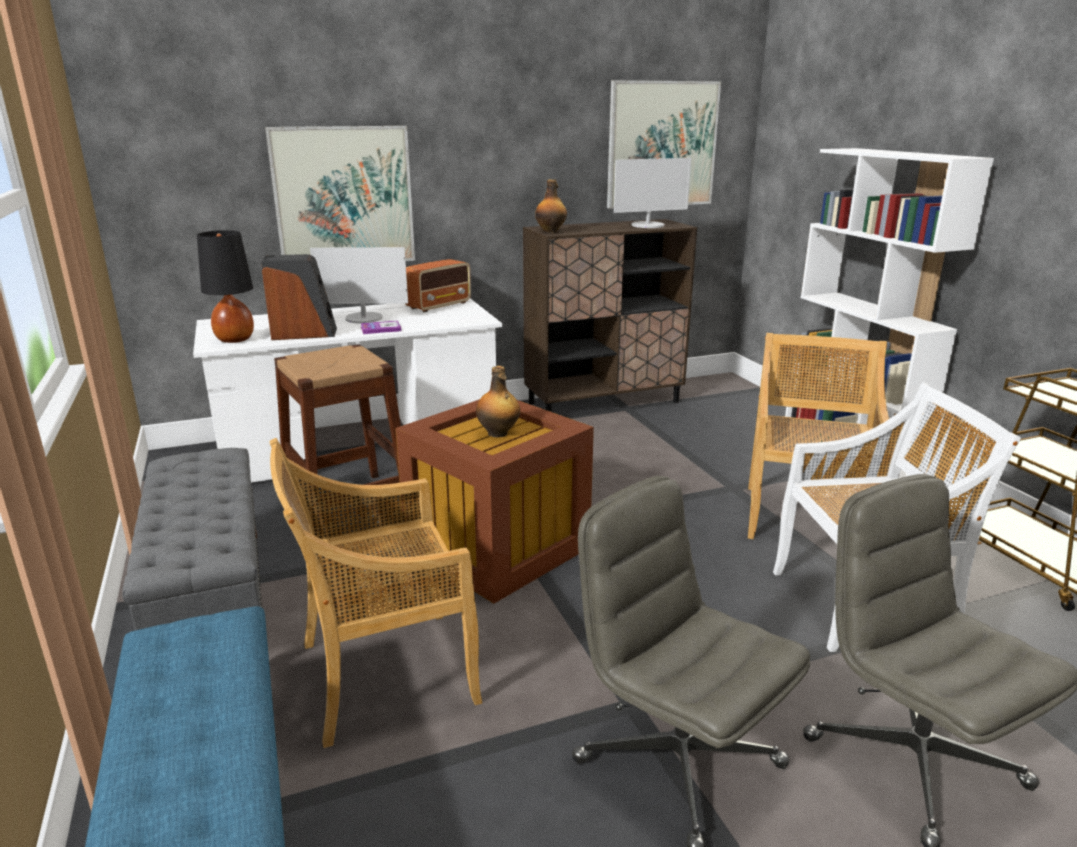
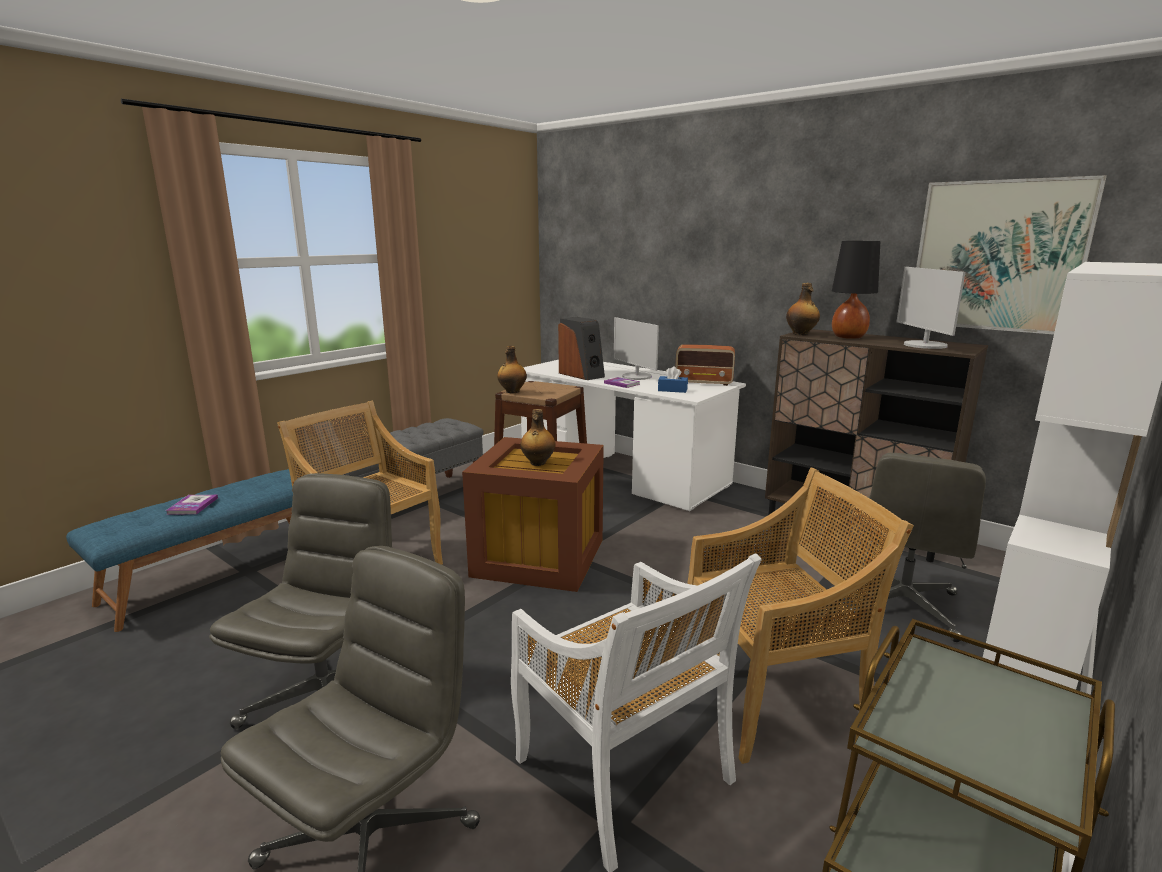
camera: 60 degrees right, 5 degrees down
(198, 752) = (192, 506): none -> book
(234, 340) = (547, 368): black table lamp -> black table lamp (848, 337)
(315, 374) = (512, 392): none -> bottle
(344, 197) = (666, 285): picture -> none
(445, 320) = (672, 390): none -> blue tissue box
(648, 225) = (924, 345): monitor -> monitor turned 45 degrees clockwise
(725, 433) = (902, 606): none -> grey office chair

